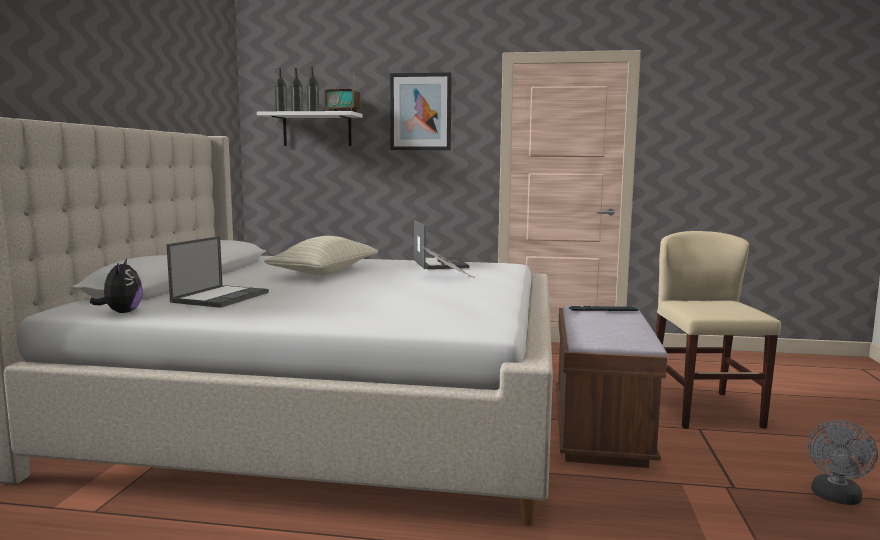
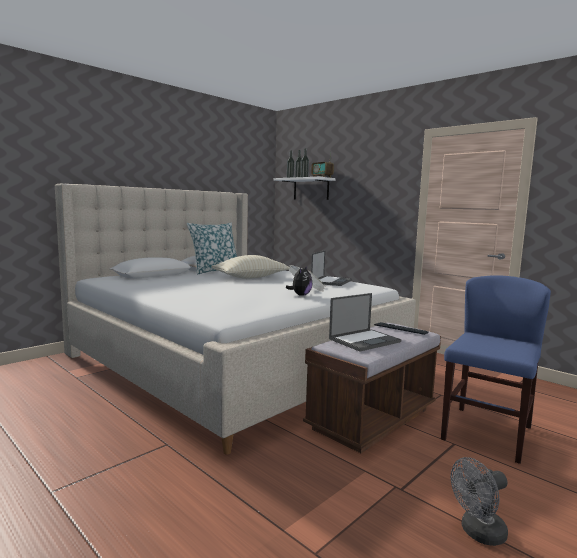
camera: 35 degrees right, 0 degrees up
(122, 312) = (107, 283): plush toy -> plush toy (300, 295)
(221, 297) = (163, 282): laptop -> laptop (365, 340)
(237, 270) = (215, 271): none -> pillow
(420, 112) = (369, 175): picture -> none
(704, 410) = (487, 433): beige chair -> blue chair

